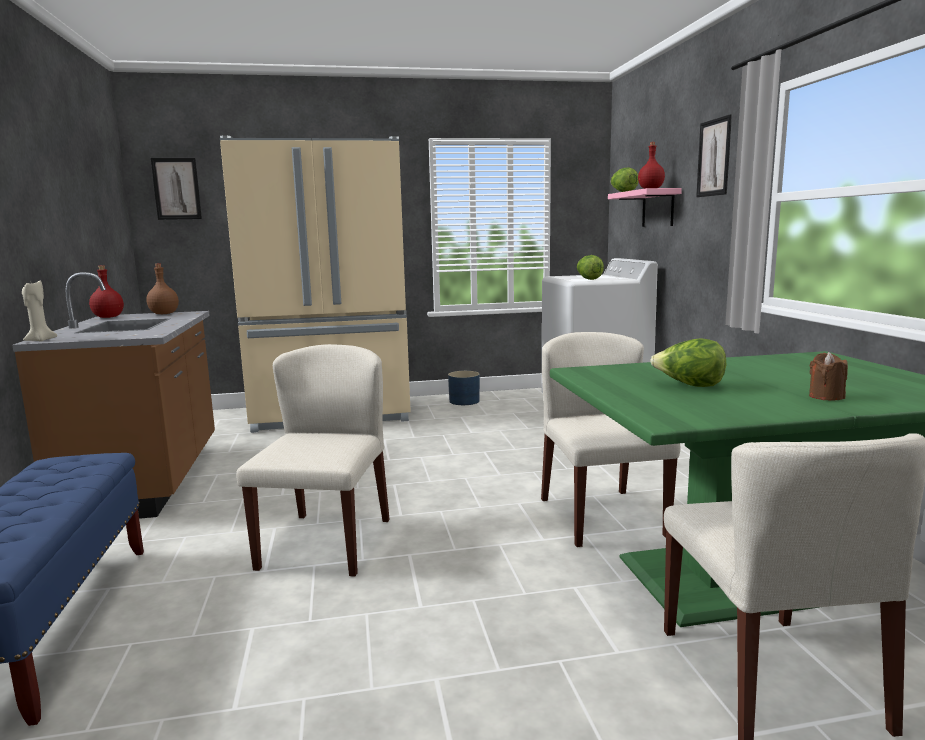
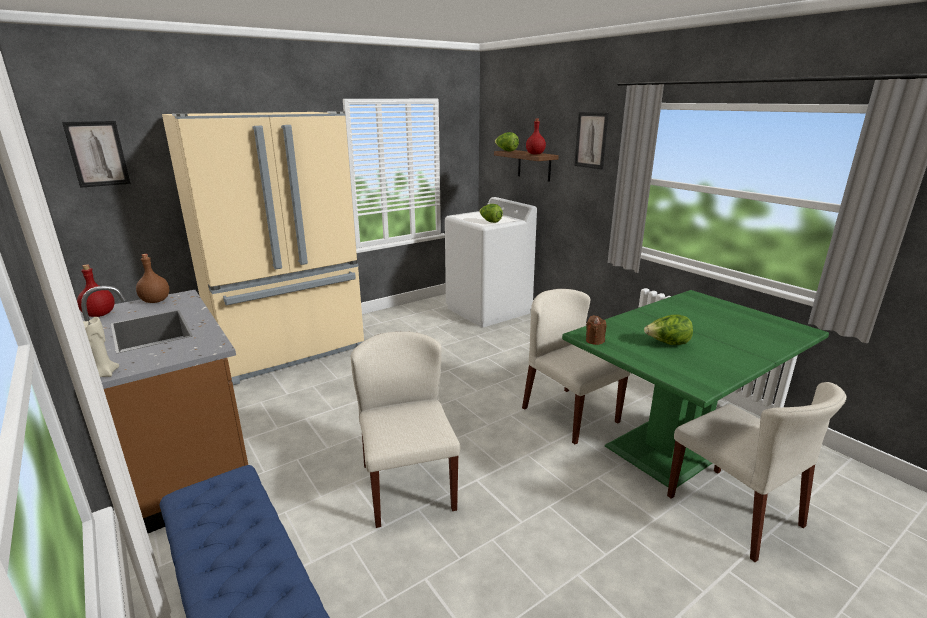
camera: 25 degrees left, 10 degrees up
(464, 401) = (390, 319): blue planter -> none
(658, 208) = (534, 165): pink shelf -> brown shelf
(826, 396) = (744, 344): brown candle -> brown candle (594, 340)

